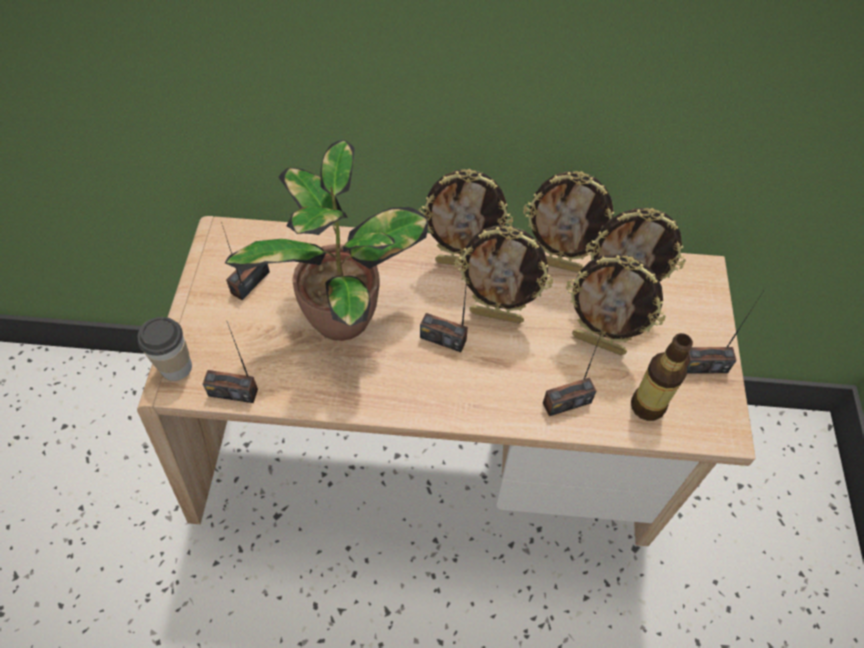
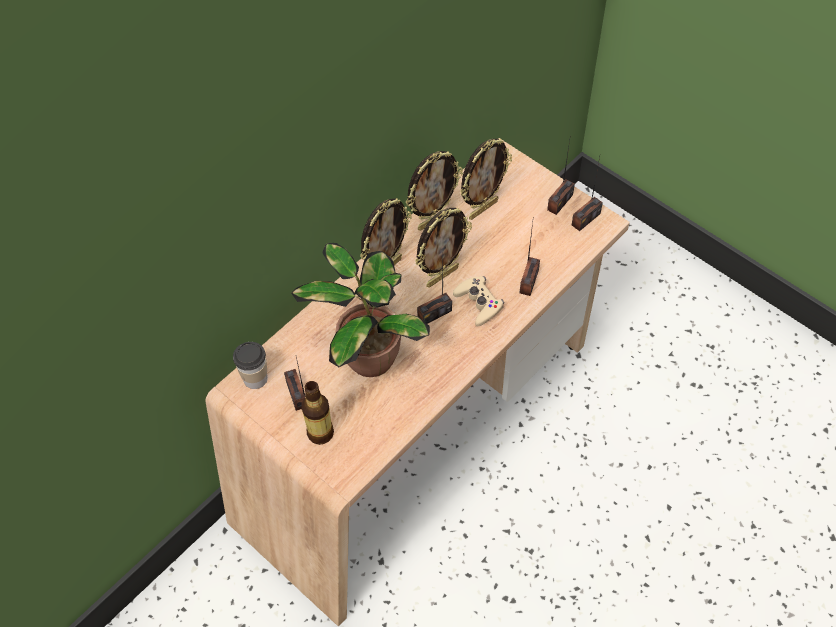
camera: 50 degrees left, 0 degrees up
(176, 367) = (329, 473): cup -> cup (255, 378)
(233, 392) = (377, 449): radio -> radio (585, 219)
(493, 371) = (479, 303): none -> beige game controller
(599, 343) = (504, 239): picture frame -> none
(647, 406) = (562, 246): bottle -> bottle (320, 433)

